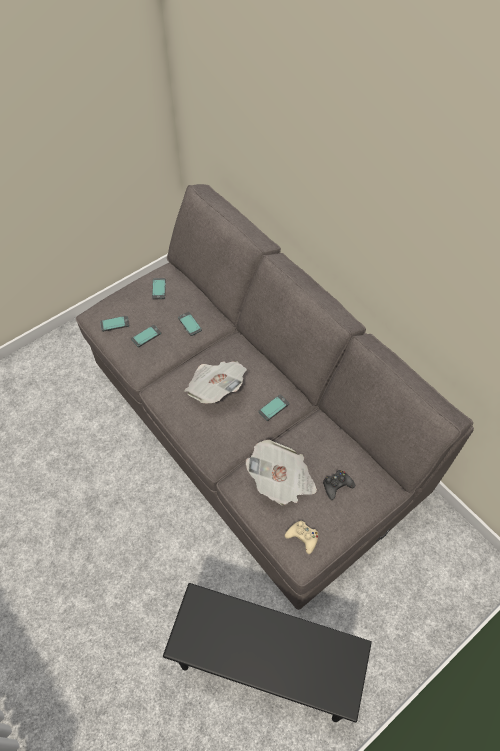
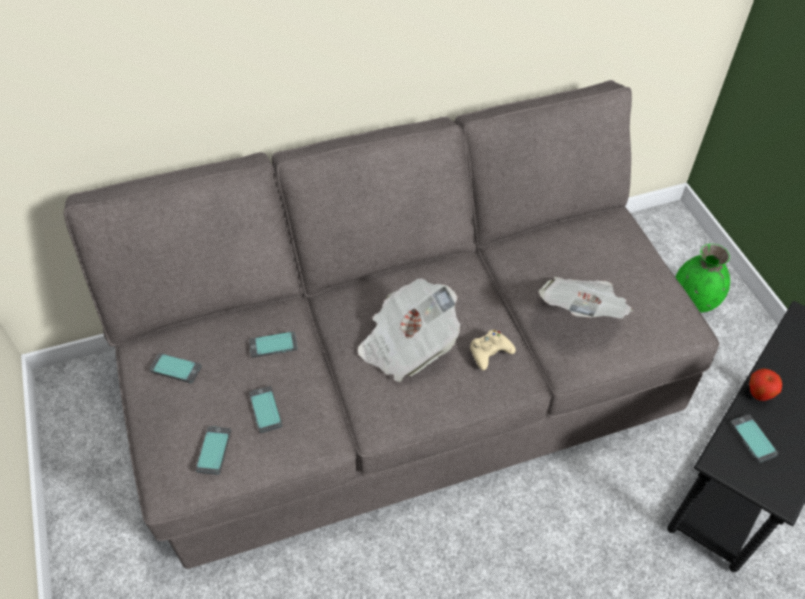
camera: 70 degrees left, 5 degrees down
(264, 620) = (758, 394): none -> apple
(273, 407) = (467, 288): phone -> phone (753, 439)
(303, 537) = (665, 315): beige game controller -> beige game controller (489, 352)
(337, 485) = (605, 260): black game controller -> none
(414, 606) = (694, 300): none -> green vase

